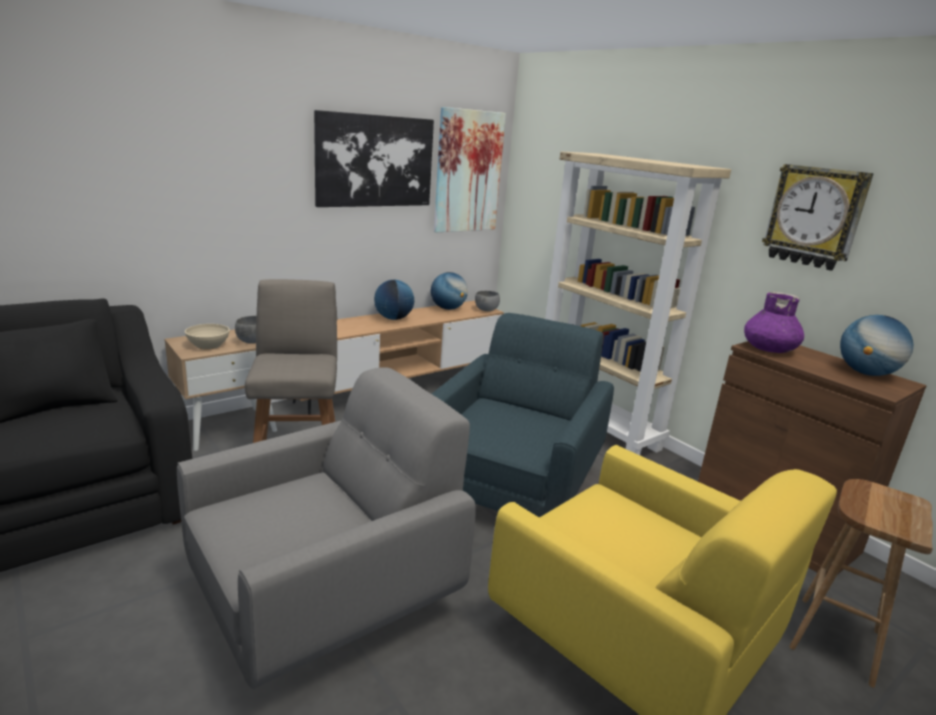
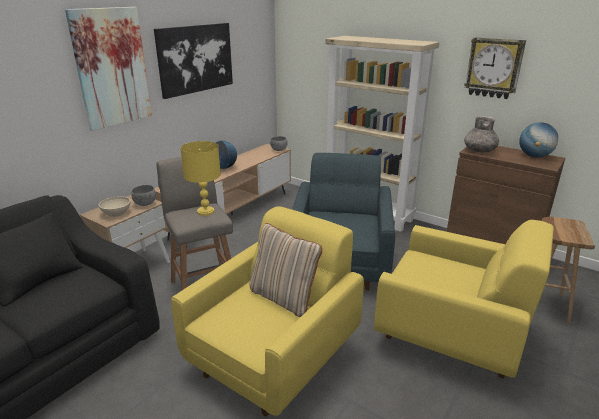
camera: 15 degrees left, 5 degrees up
(306, 361) = (206, 211): none -> yellow table lamp
(327, 598) = (274, 356): grey armchair -> yellow armchair
(349, 506) = (284, 297): none -> beige pillow
(448, 308) = (253, 153): globe -> none
(468, 172) = (252, 55): picture -> picture (112, 68)
(769, 349) = (479, 150): purple vase -> grey vase

